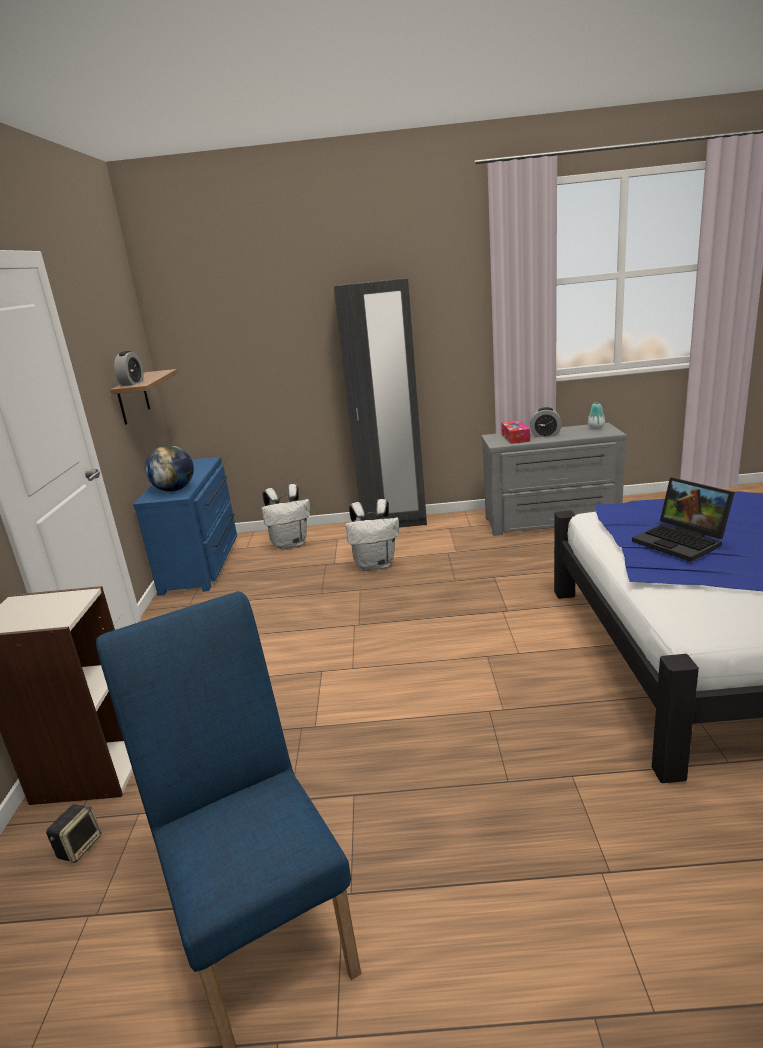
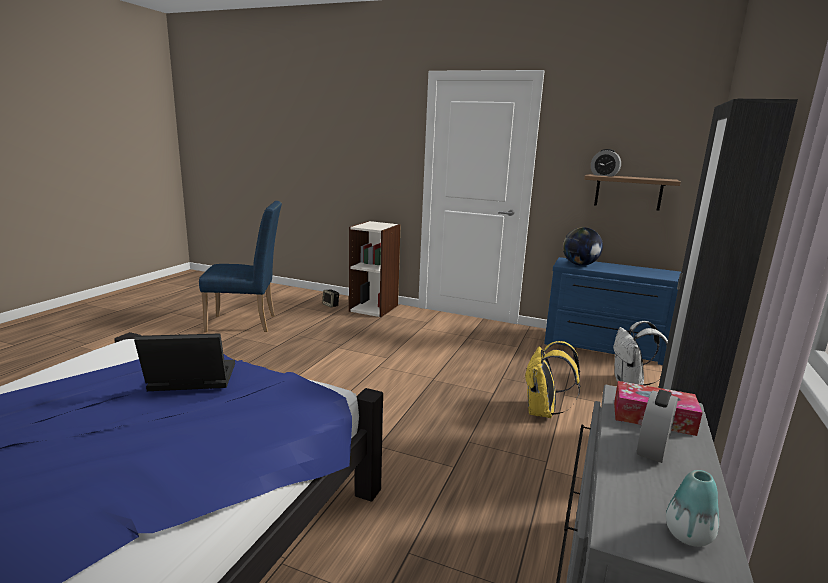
camera: 110 degrees right, 5 degrees down
(376, 565) = (543, 412): white backpack -> yellow backpack

